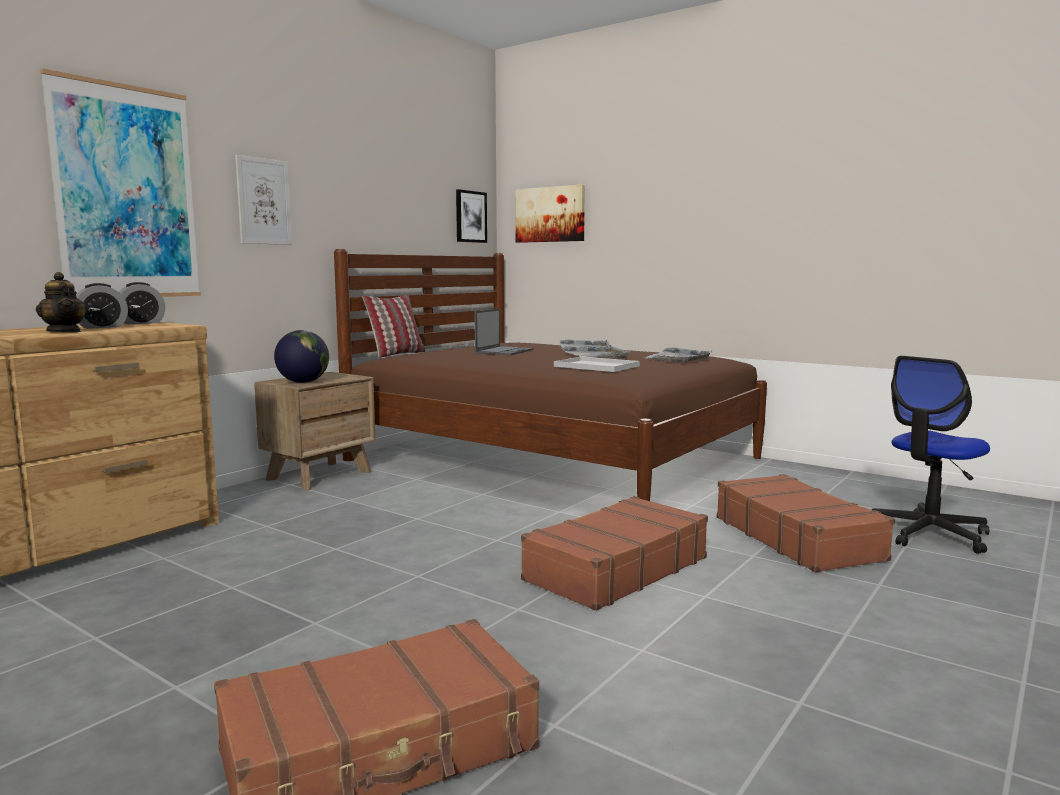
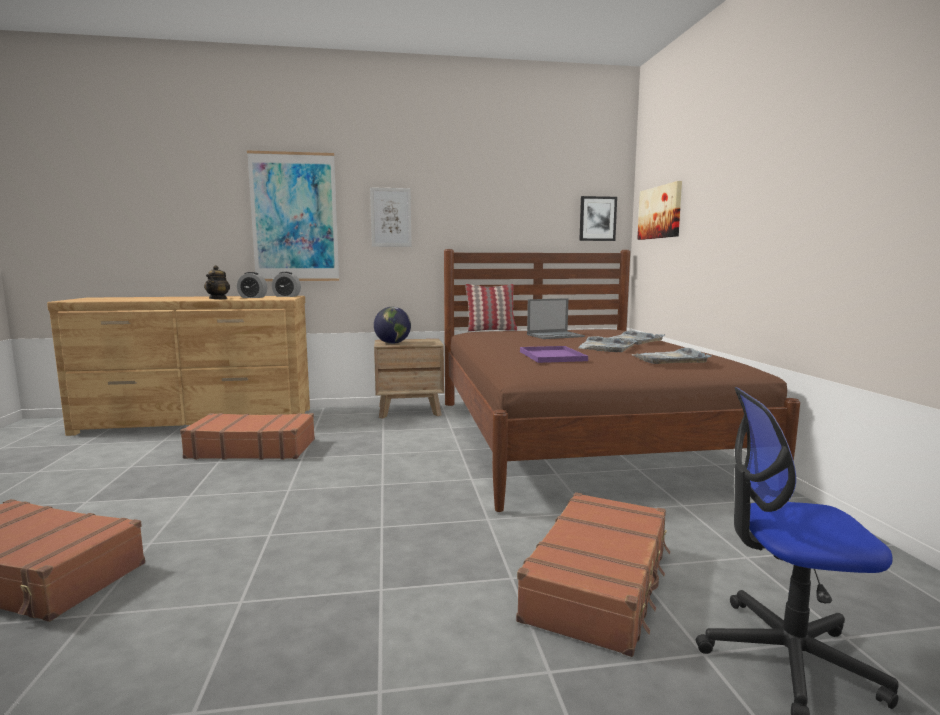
camera: 45 degrees right, 0 degrees up
(595, 366) = (551, 356): white tray -> purple tray
(615, 569) = (386, 537): brown suitcase -> brown suitcase (252, 449)

